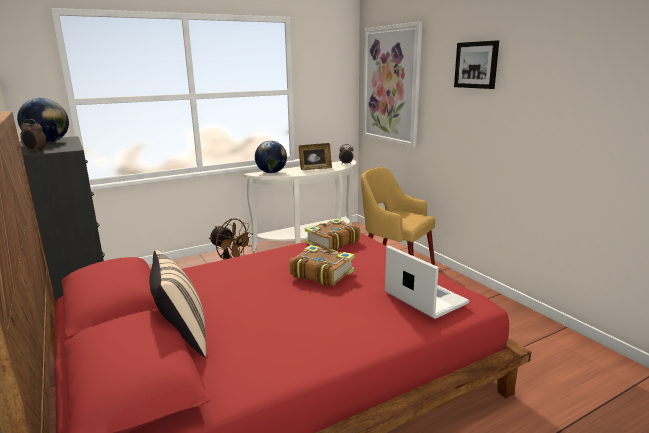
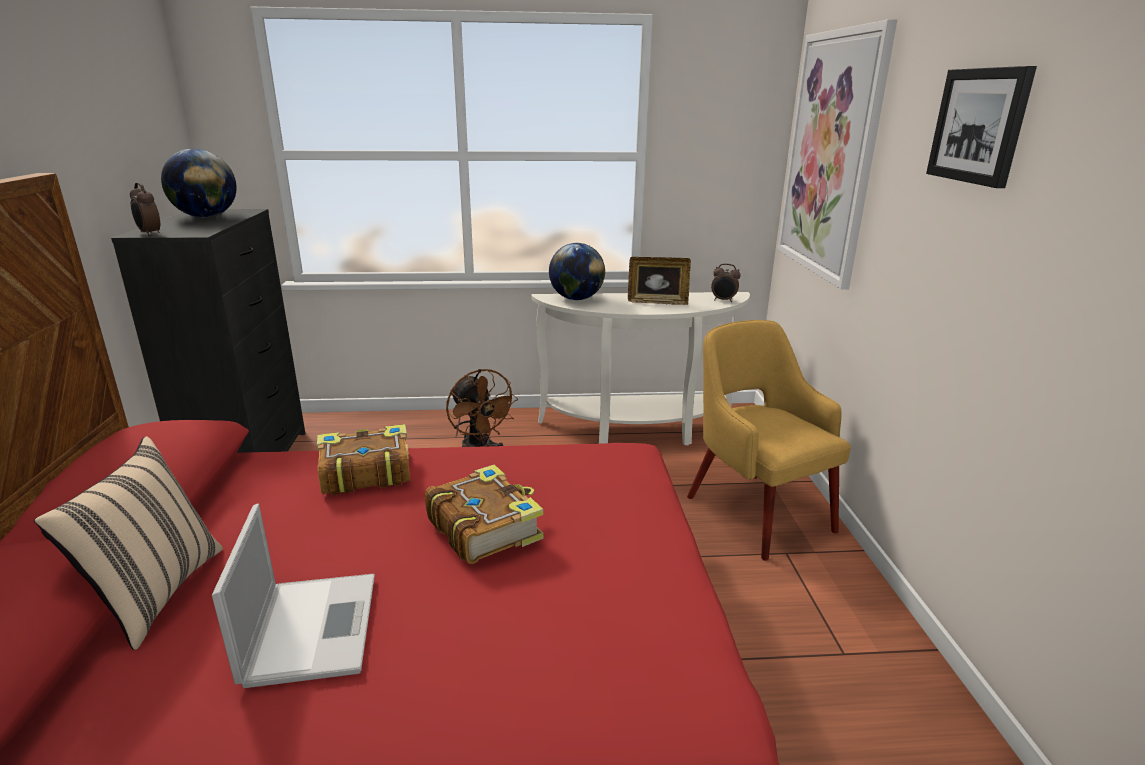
camera: 25 degrees right, 5 degrees up
(332, 242) = (576, 459): book -> book (364, 472)
(424, 297) = (603, 657): laptop -> laptop (312, 626)

